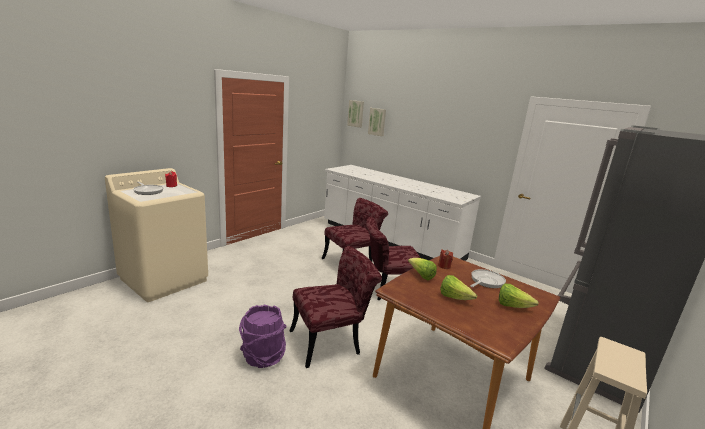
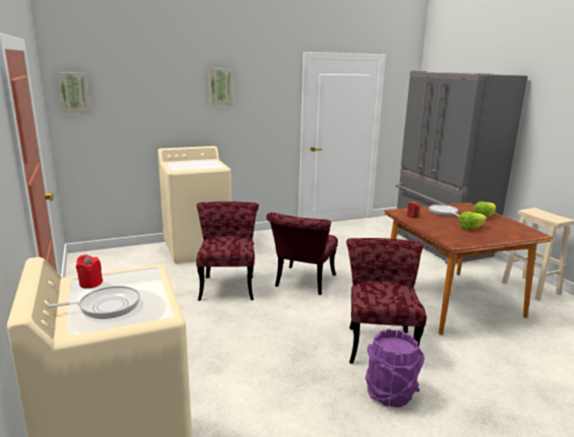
camera: 60 degrees left, 0 degrees up
(377, 122) = (119, 100): picture -> picture (220, 87)
(390, 240) = (198, 249): white counter -> beige washing machine
(421, 276) = (430, 228): lettuce -> none

